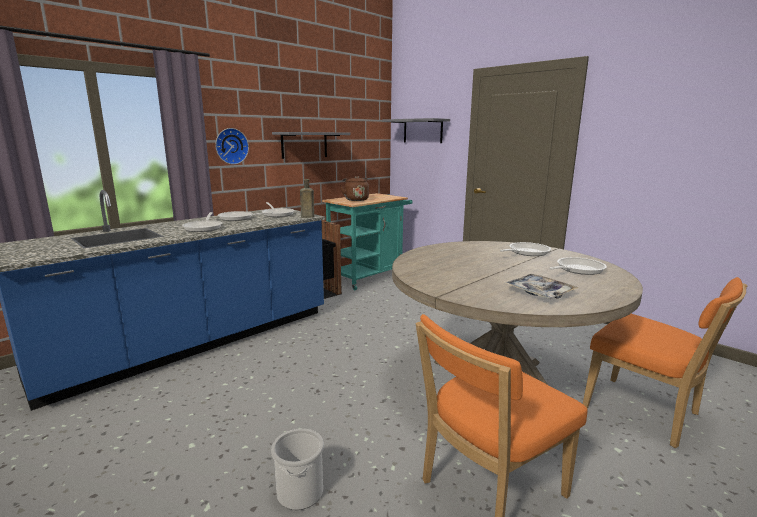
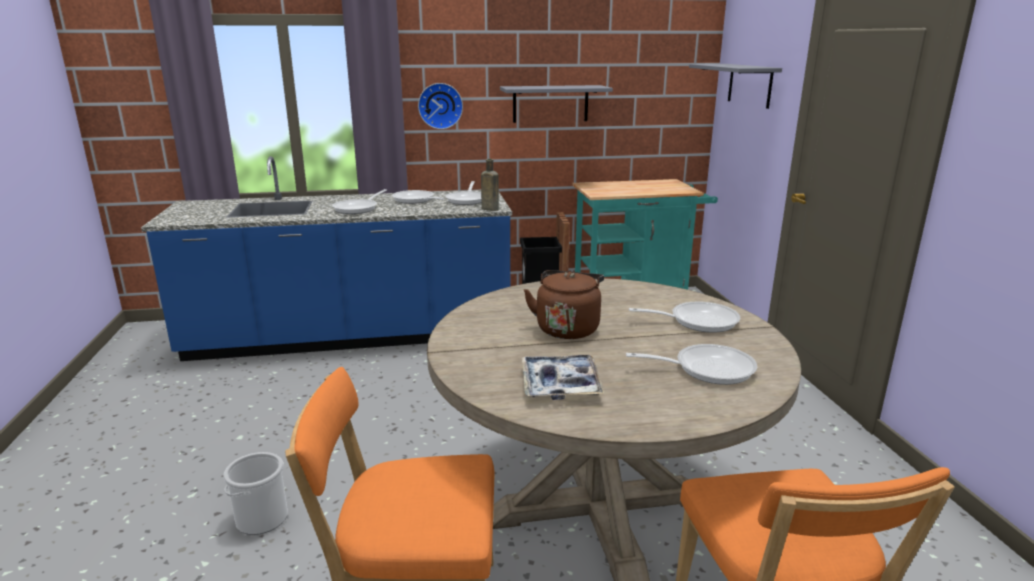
camera: 35 degrees right, 5 degrees up
(355, 199) = (616, 188): brown kettle -> brown kettle (567, 328)

